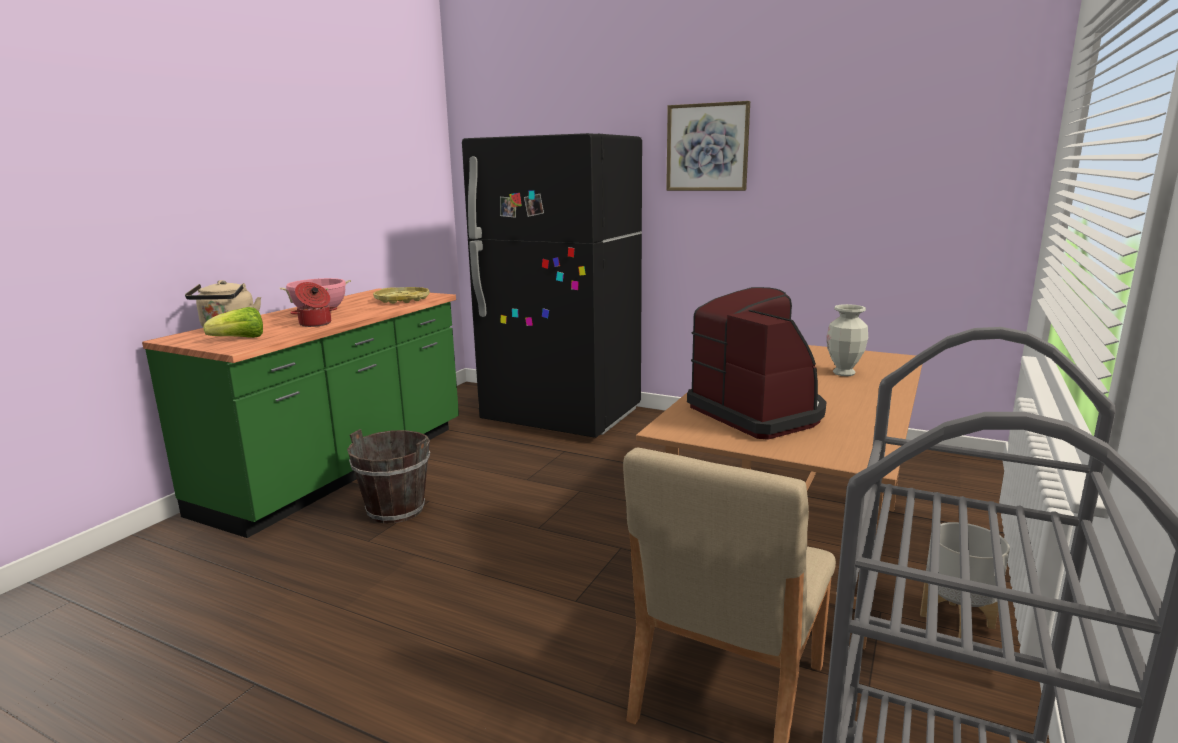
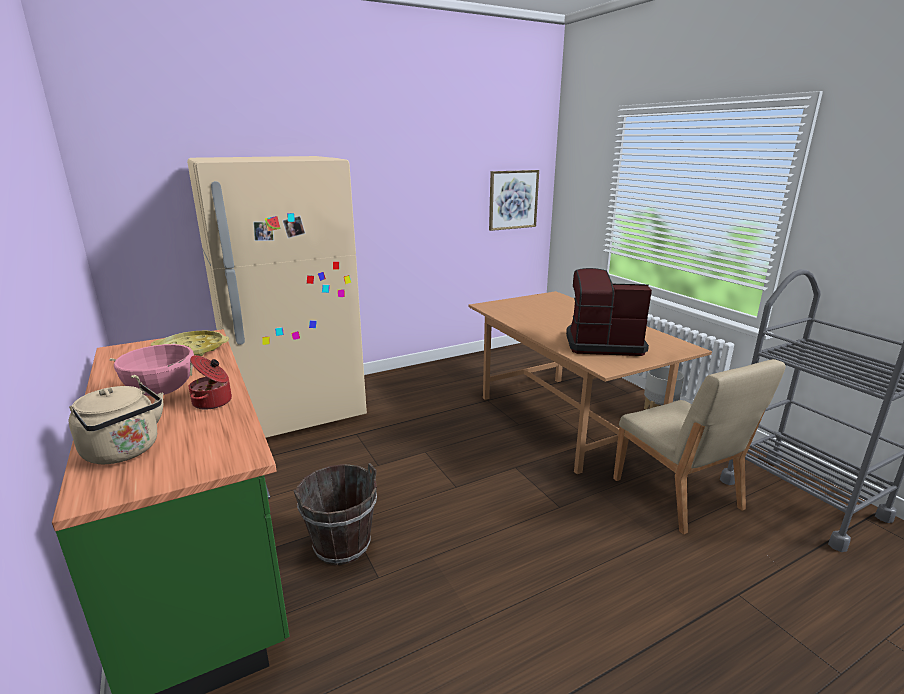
camera: 55 degrees left, 5 degrees up
(240, 339) = (200, 450): lettuce -> none
(562, 417) = (297, 412): black fridge -> beige fridge
(707, 147) = (370, 165): picture -> picture (513, 200)
(843, 373) = (562, 310): vase -> none

